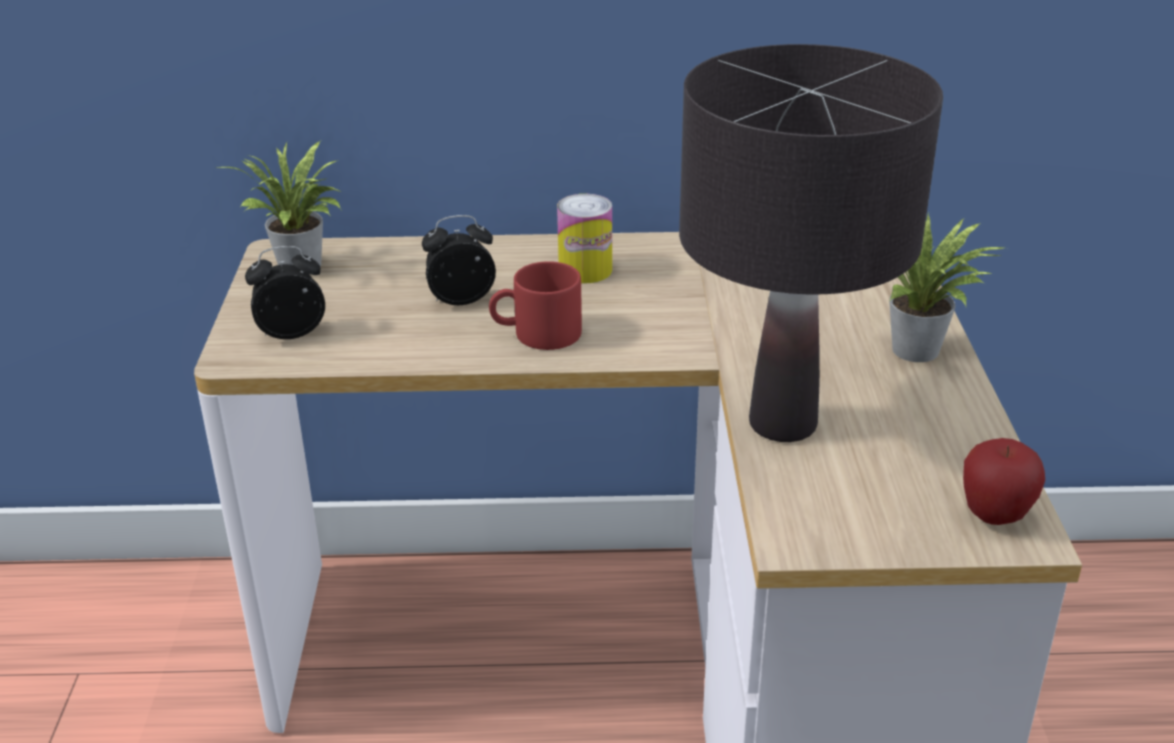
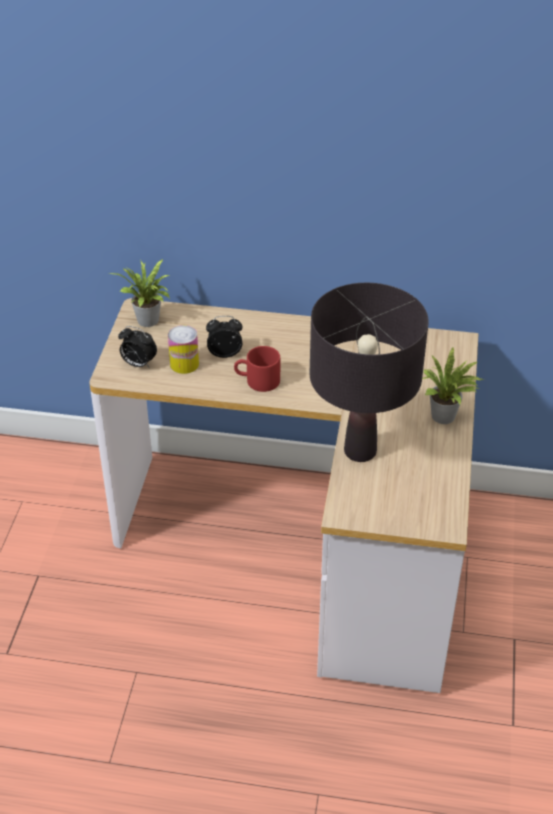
camera: 10 degrees right, 10 degrees up
(292, 333) = (138, 364): alarm clock -> alarm clock turned 150 degrees counterclockwise
(585, 270) = (293, 341): can -> can (184, 364)
(995, 516) = (438, 515): apple -> none

